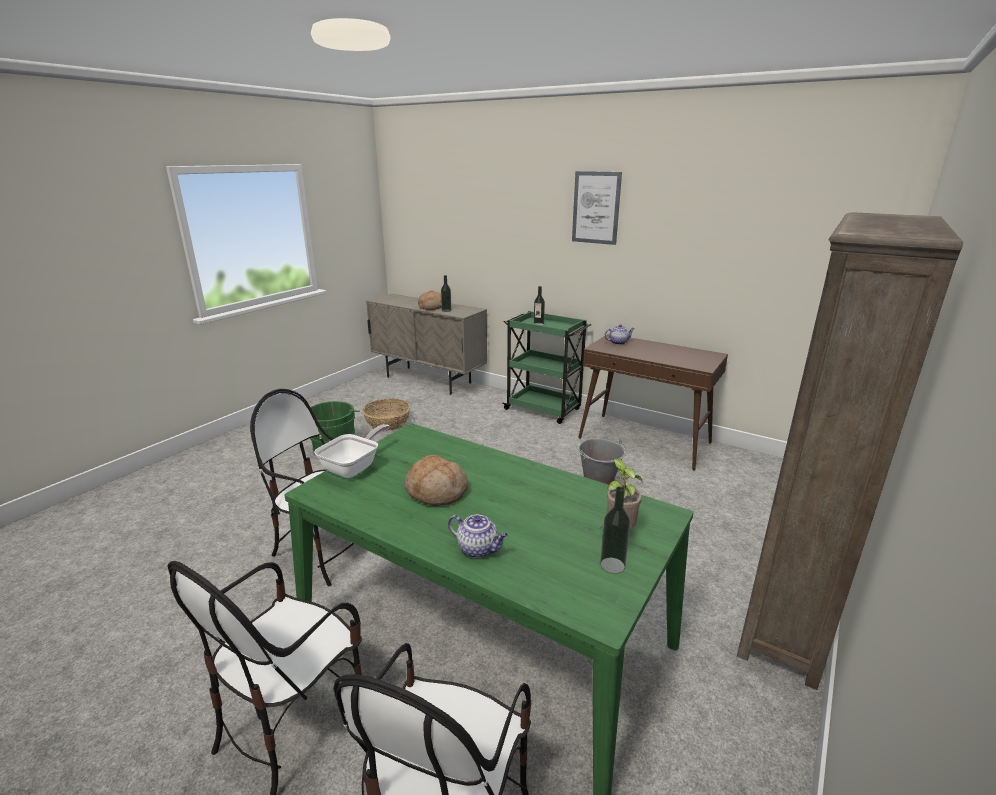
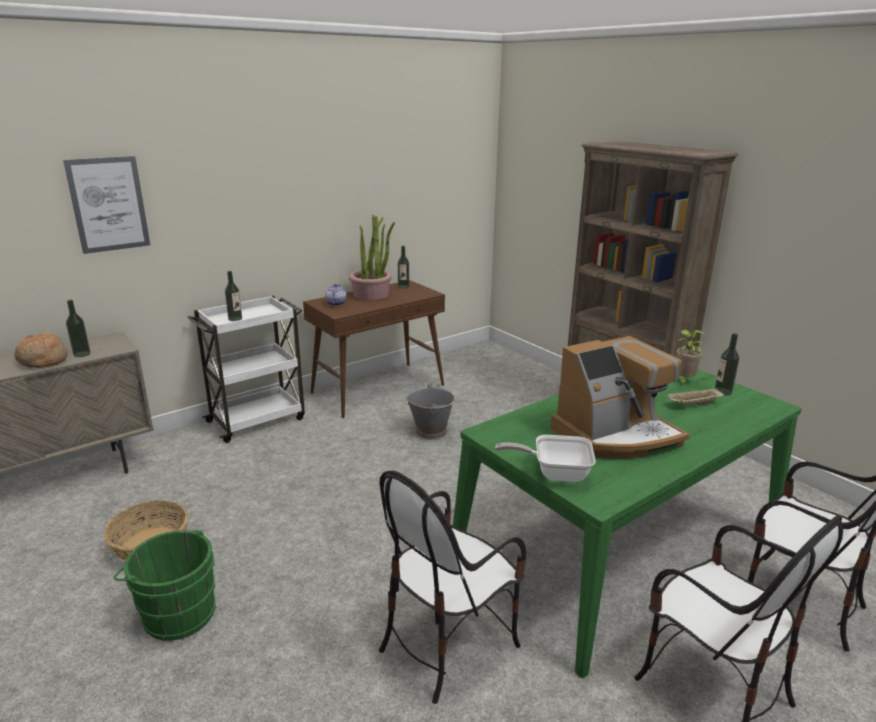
camera: 70 degrees left, 0 degrees up
(354, 467) = (554, 473): frying pan -> frying pan turned 45 degrees counterclockwise
(436, 491) = (615, 435): bread -> coffee machine
(478, 549) = (705, 431): teapot -> none
(544, 409) = (258, 419): green cart -> white cart
(549, 540) = (694, 404): none -> beige tray
(596, 208) = (260, 164): picture -> picture (108, 204)
(660, 348) = (371, 294): none -> potted plant
(702, 355) = (403, 287): none -> bottle

